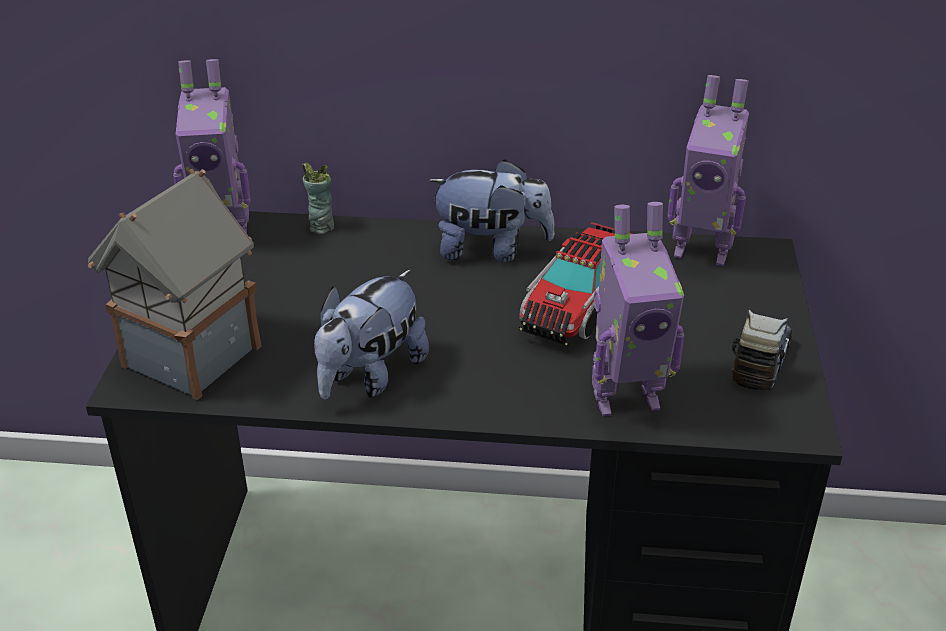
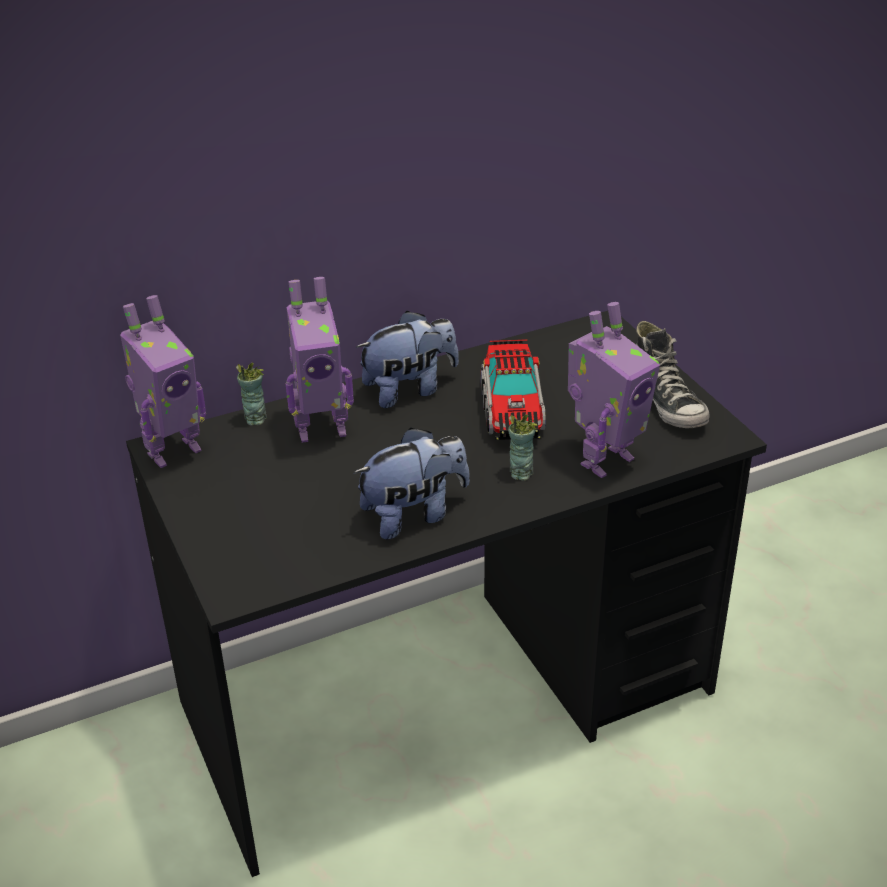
camera: 30 degrees left, 0 degrees up
(190, 359) = (260, 557): toy house -> none
(370, 376) = (414, 514): plush toy -> plush toy turned 120 degrees counterclockwise
(520, 375) = (520, 472): none -> cup
(701, 251) = (561, 338): toy robot -> toy robot (321, 429)
(759, 362) = (667, 403): toy truck -> shoe

